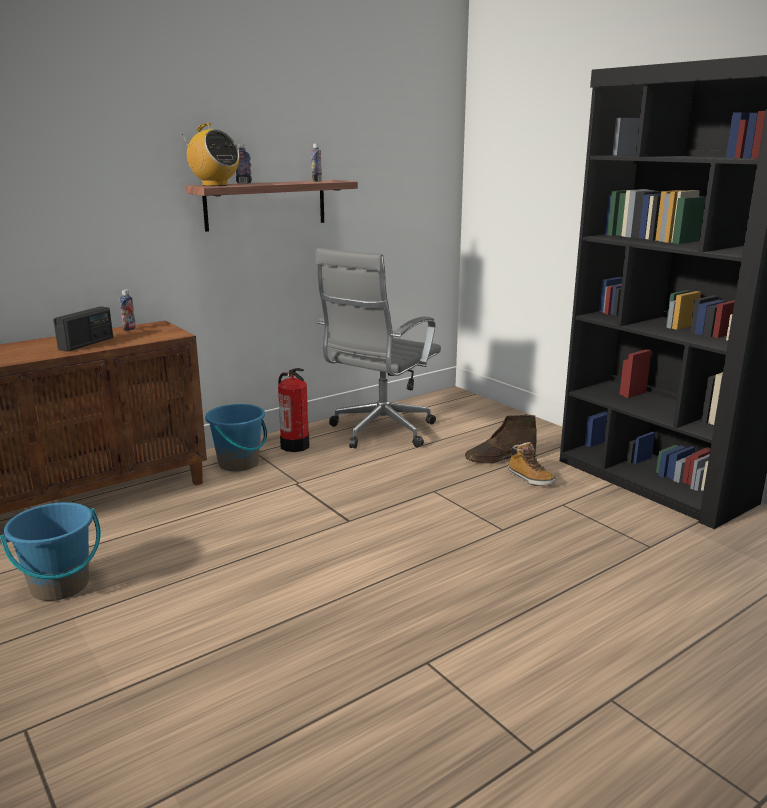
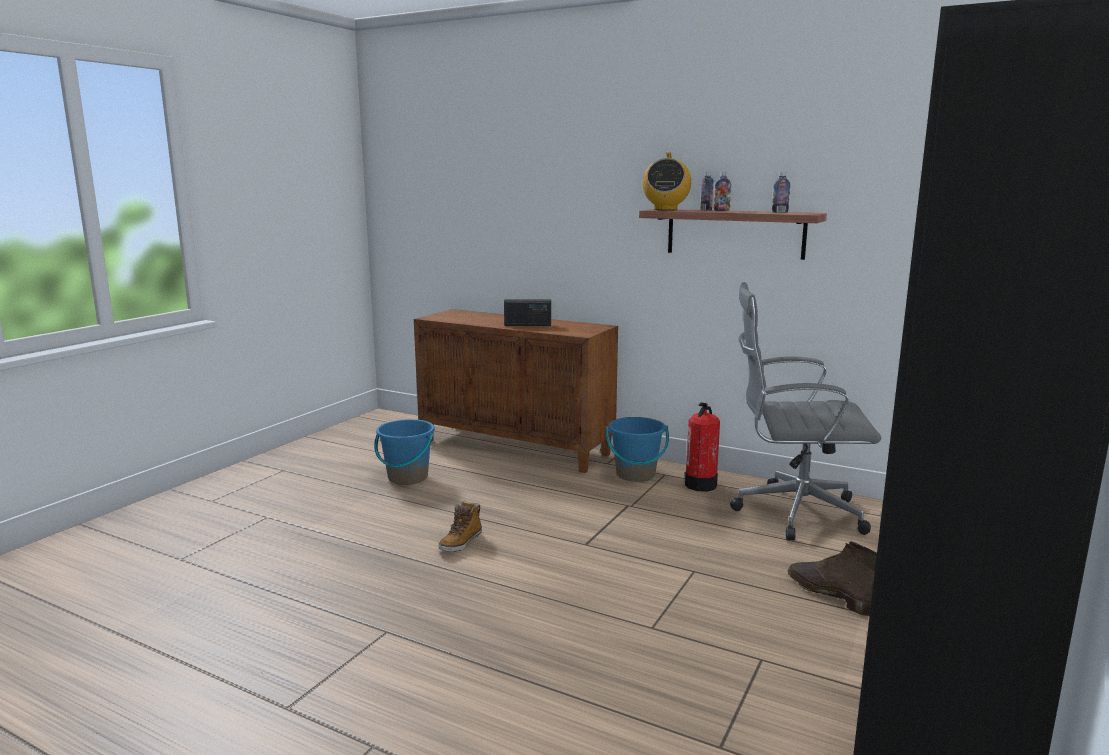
camera: 65 degrees right, 5 degrees down
(129, 329) = (578, 324): bottle -> bottle (721, 211)
(530, 479) = (804, 624): boot -> boot (461, 542)

